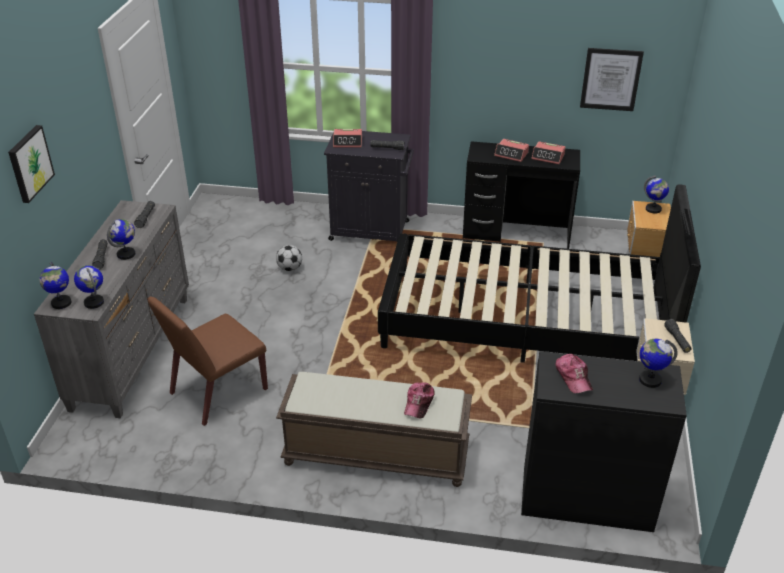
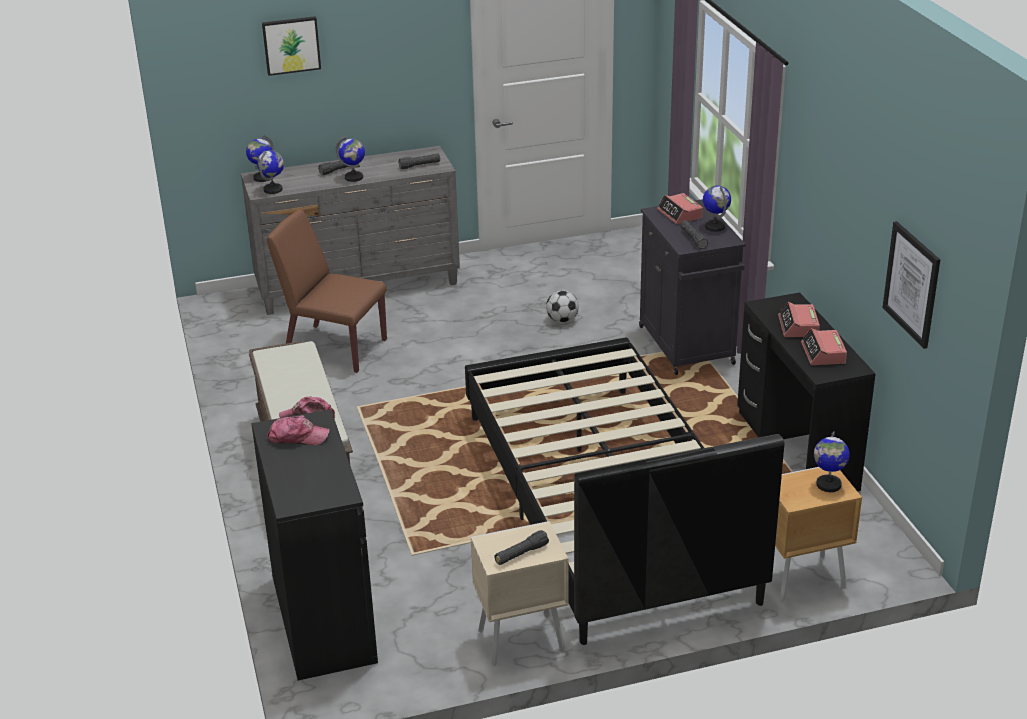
camera: 65 degrees right, 5 degrees down
(573, 377) = (298, 437): cap -> cap turned 135 degrees counterclockwise
(650, 380) = (323, 485): globe -> globe (715, 227)

